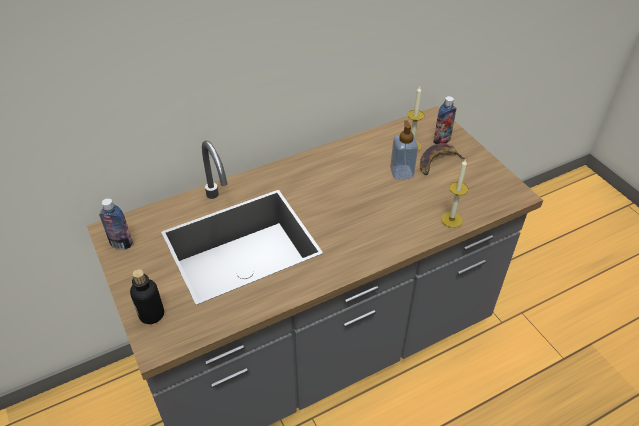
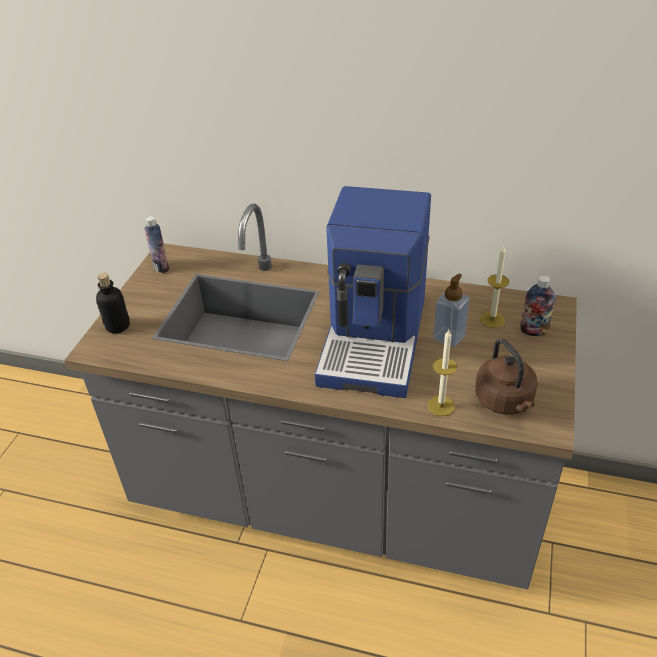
camera: 45 degrees right, 5 degrees down
(360, 201) = (376, 339): none -> coffee machine
(437, 161) = (500, 347): banana -> none
(480, 194) = (505, 402): none -> brown kettle

